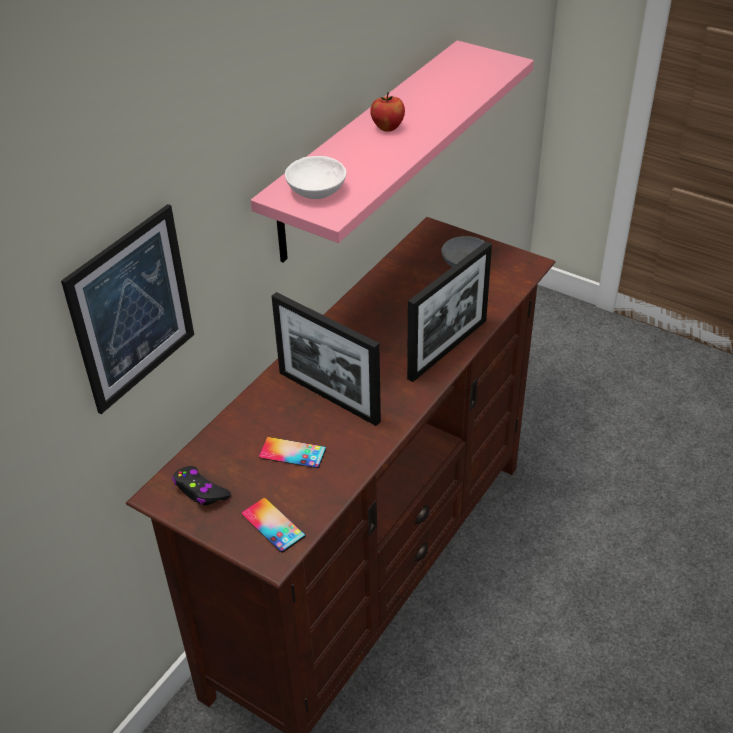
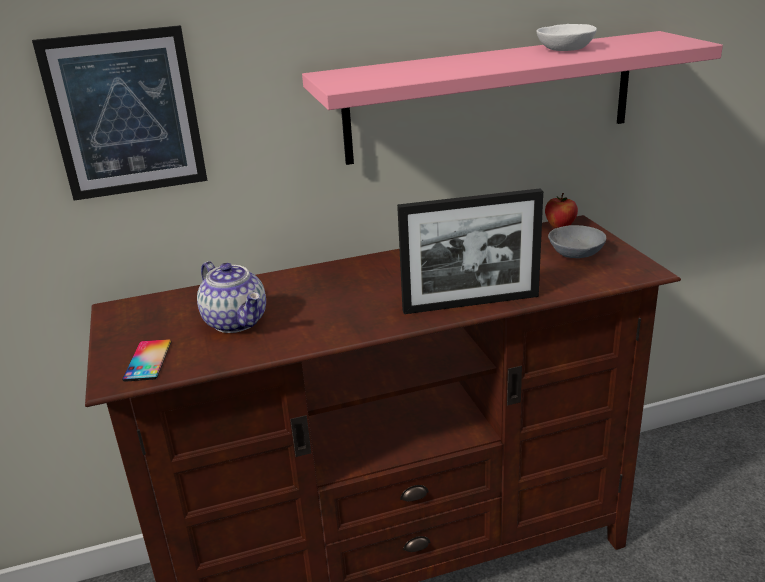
camera: 40 degrees right, 15 degrees down
(200, 491) = (140, 317): black game controller -> none
(292, 453) = (237, 322): phone -> teapot
(314, 189) = (358, 75): white bowl -> white bowl (563, 48)
(328, 397) = (320, 298): picture frame -> none
(387, 128) = (491, 58): apple -> apple (560, 226)

